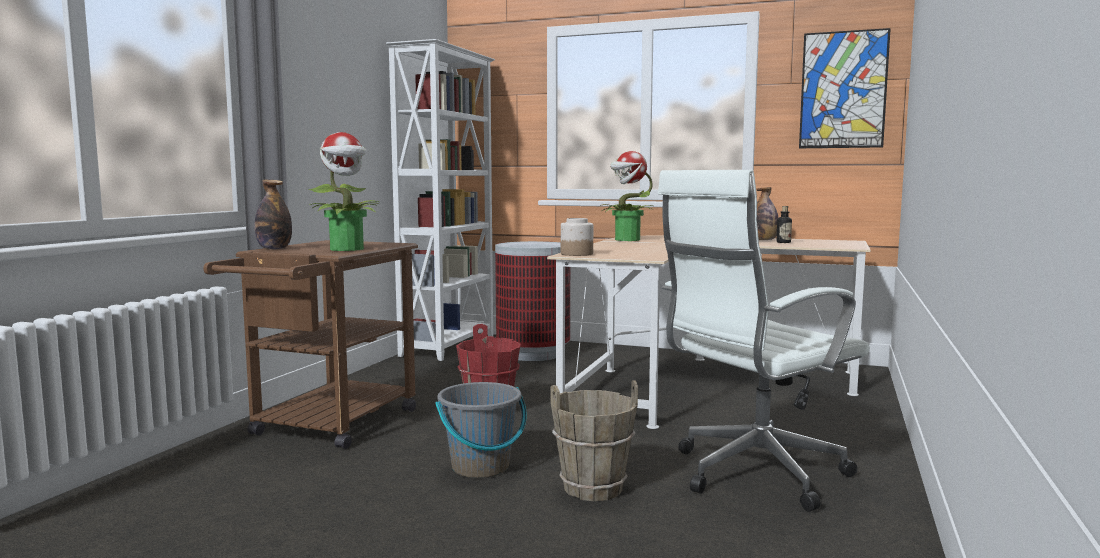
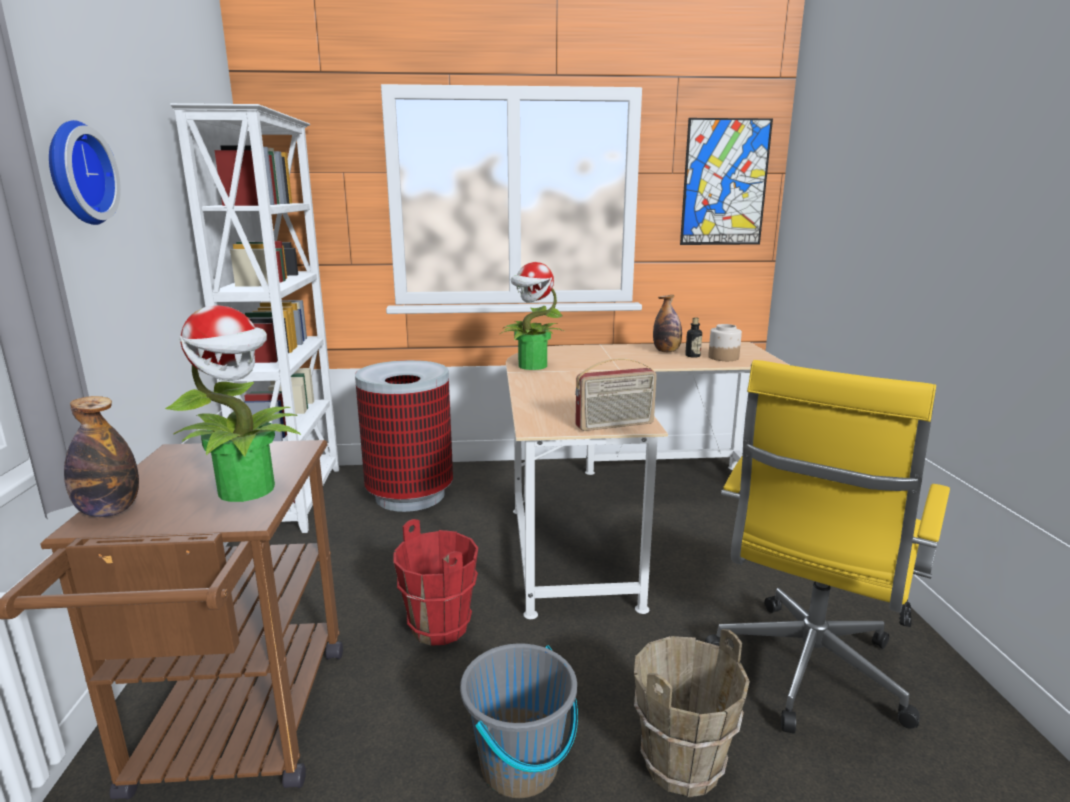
camera: 25 degrees left, 10 degrees up
(310, 76) = (76, 173): none -> wall clock
(576, 254) = (541, 424): jar -> jar (723, 357)
(630, 257) = (615, 425): none -> radio
(752, 475) = (806, 674): white office chair -> yellow office chair

